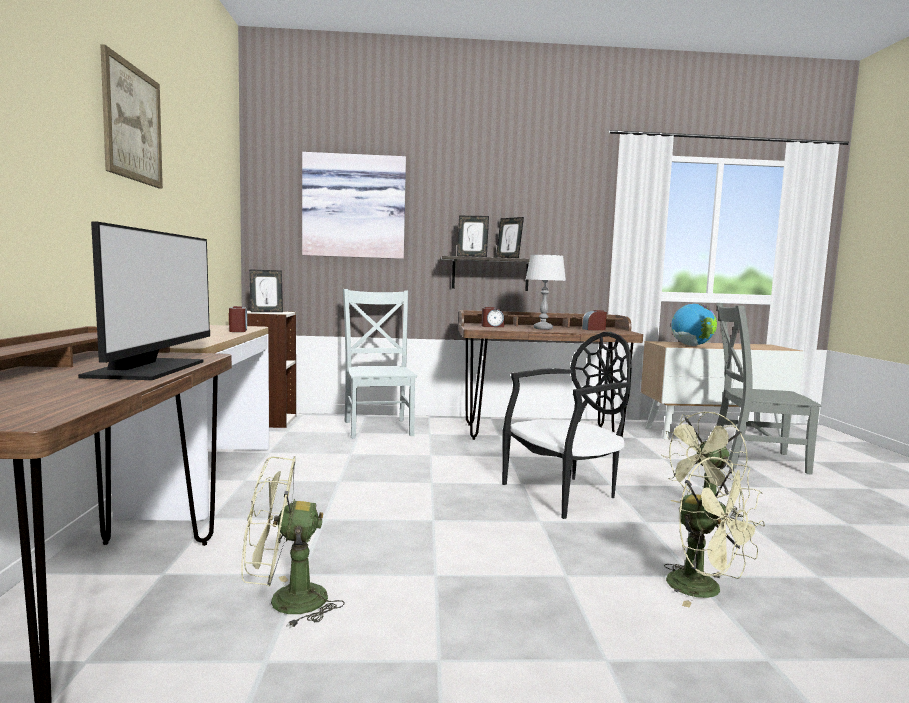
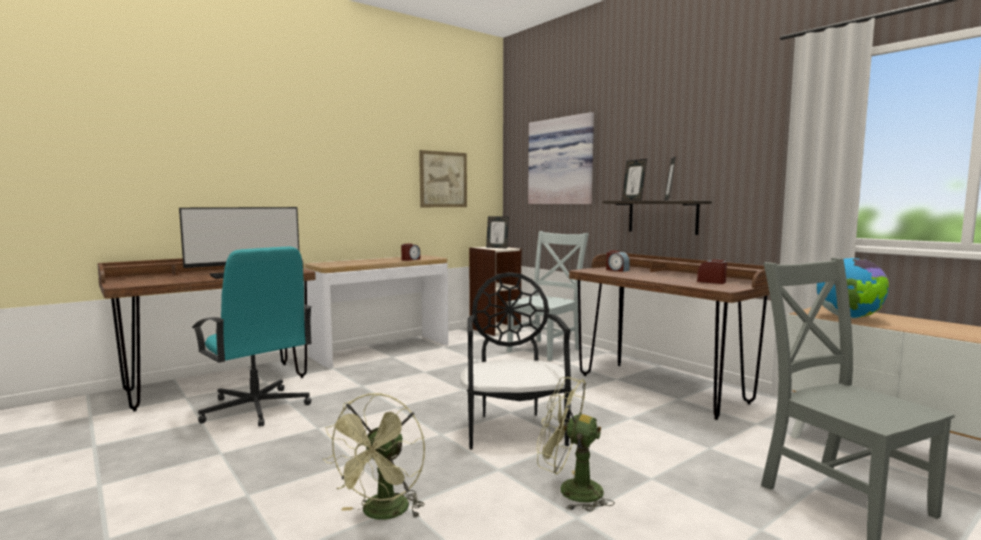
camera: 55 degrees right, 0 degrees up
(132, 123) = (347, 139): picture -> picture (443, 179)
(285, 603) = (255, 408): green fan -> turquoise office chair
(543, 328) = (652, 276): grey table lamp -> none
(565, 493) = (514, 429): black chair -> black chair turned 120 degrees counterclockwise

